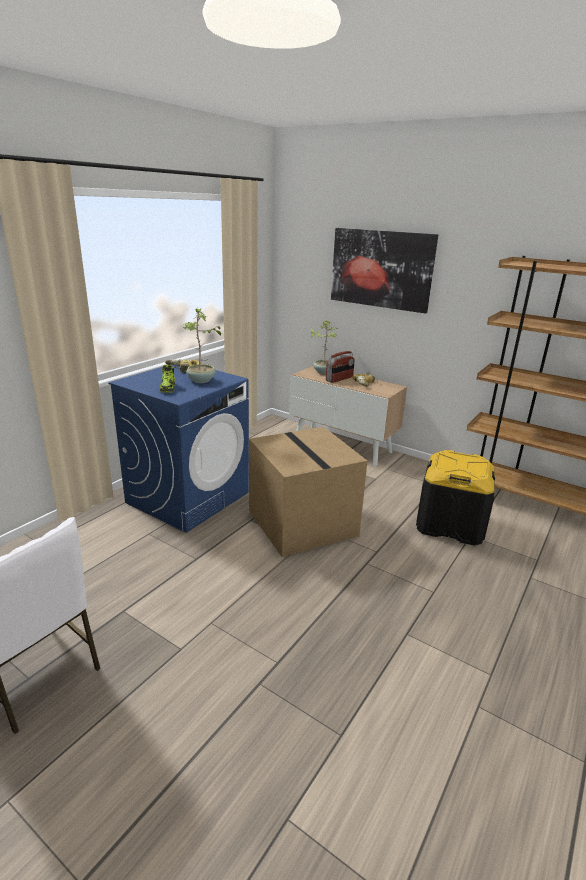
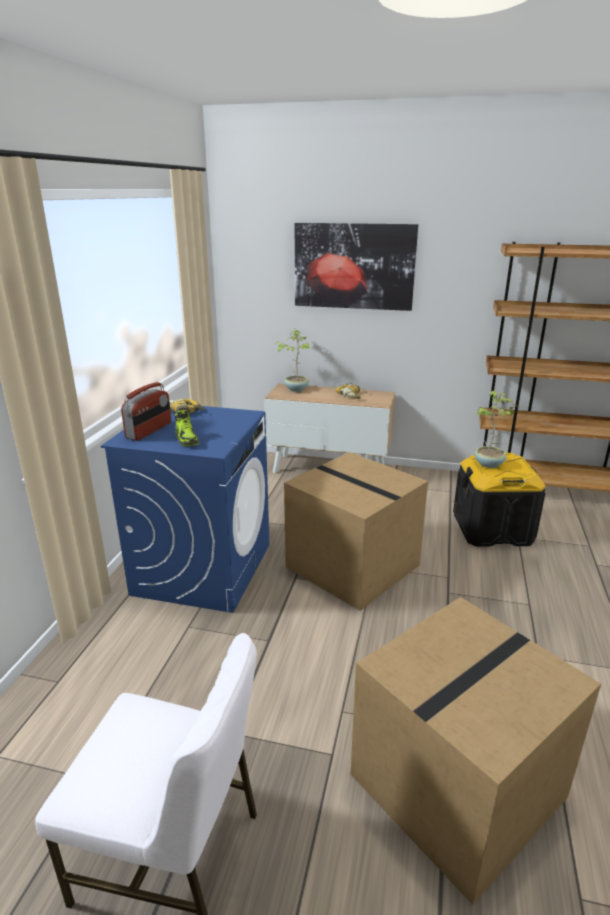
camera: 20 degrees left, 0 degrees up
(201, 381) = (215, 423): potted plant -> potted plant (489, 464)
(257, 701) = (456, 782): none -> cardboard box
(339, 379) = (321, 395): radio -> radio (149, 431)

